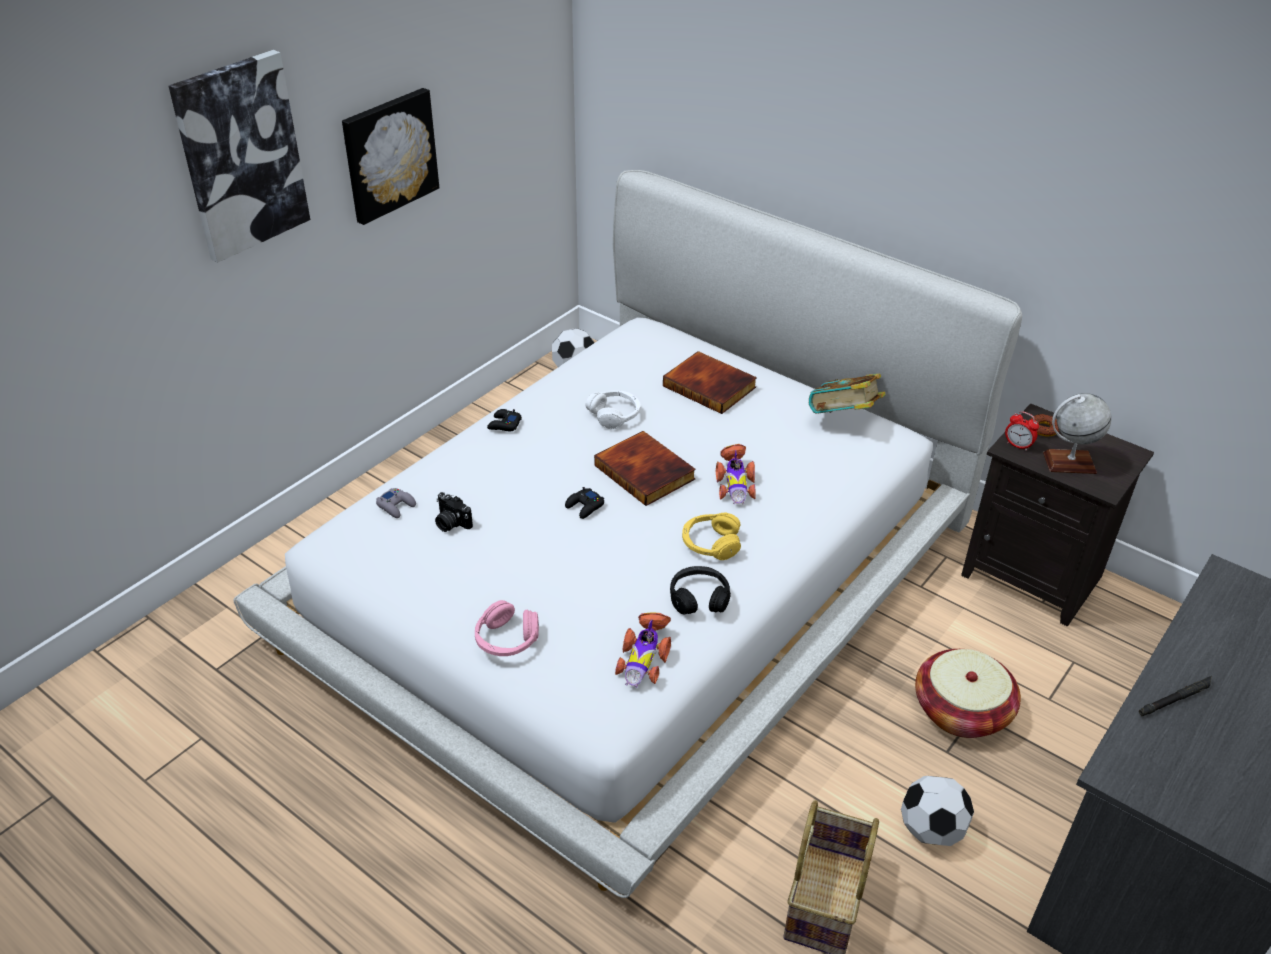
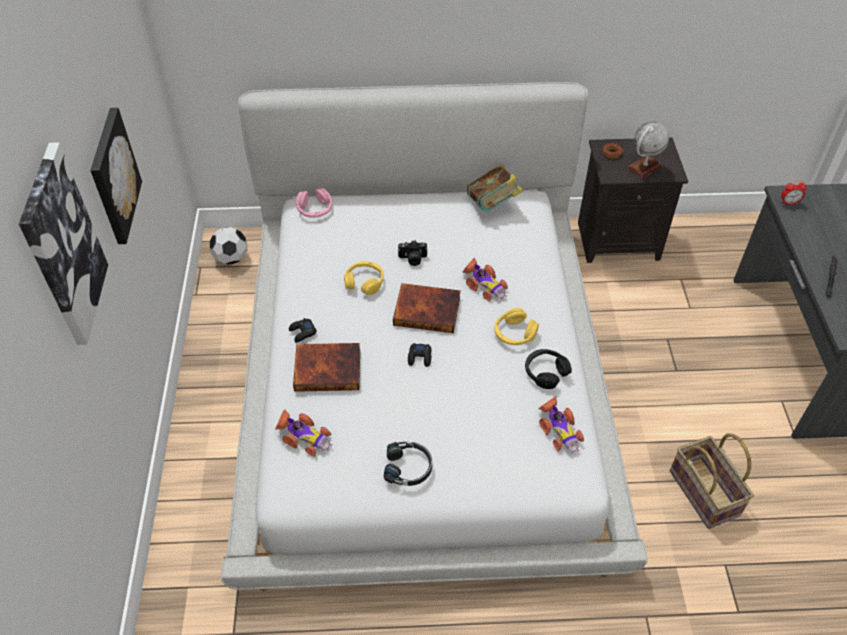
camera: 40 degrees left, 10 degrees up
(396, 506) = (303, 437): grey game controller -> toy car
(450, 523) = (353, 424): camera -> camera (412, 259)
(453, 590) = (408, 467): none -> black headphones
(506, 640) = (476, 475): pink headphones -> pink headphones (315, 209)
(614, 415) = (364, 282): white headphones -> yellow headphones
(710, 386) = (397, 226): book -> book (328, 368)
(931, 830) = (710, 419): football -> none
(961, 711) = (661, 343): basket -> none
(1017, 445) = (611, 171): alarm clock -> alarm clock (789, 203)

